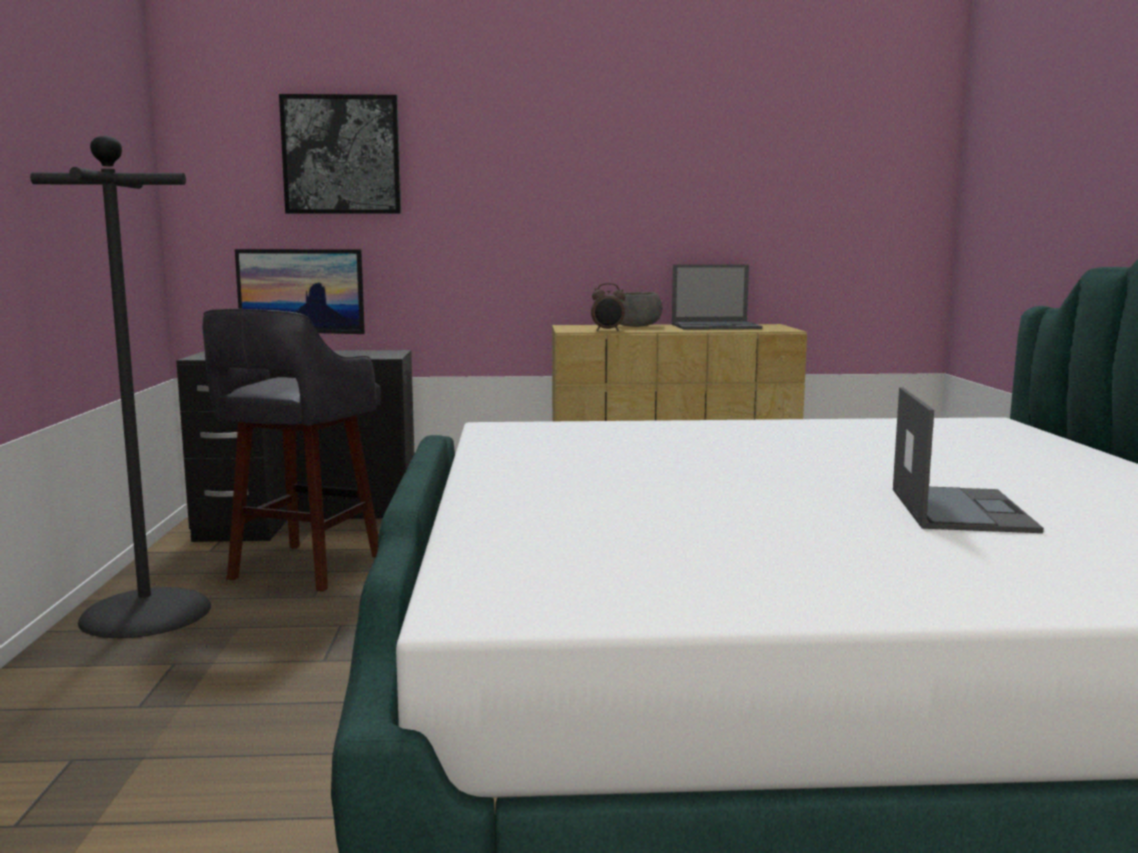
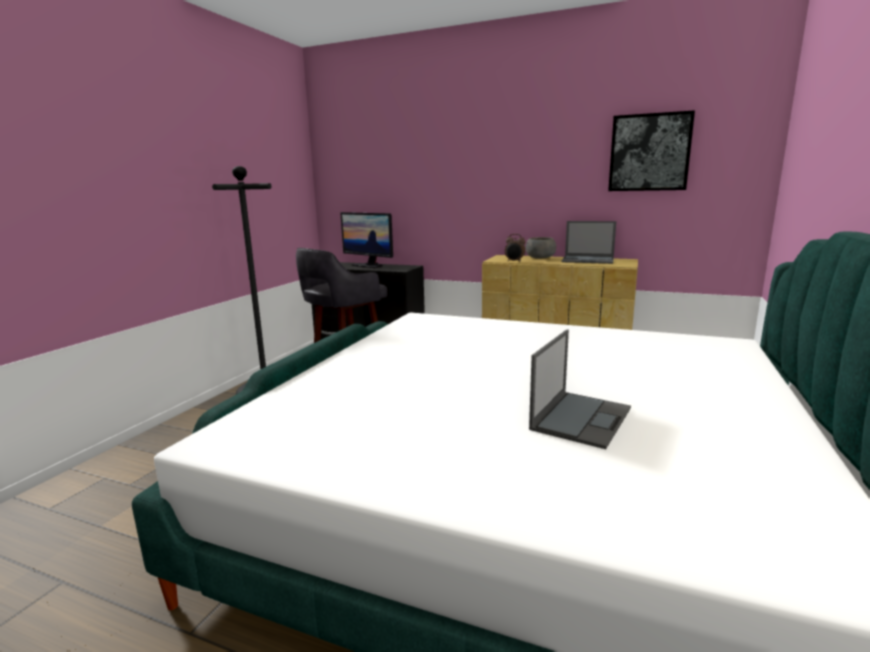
camera: 25 degrees right, 5 degrees up
(342, 155) = (391, 161): picture -> picture (649, 152)

